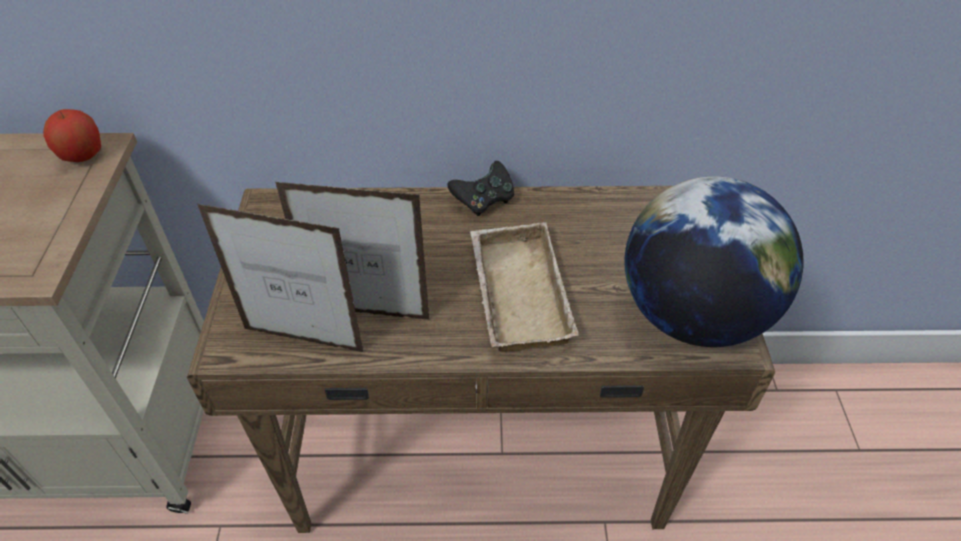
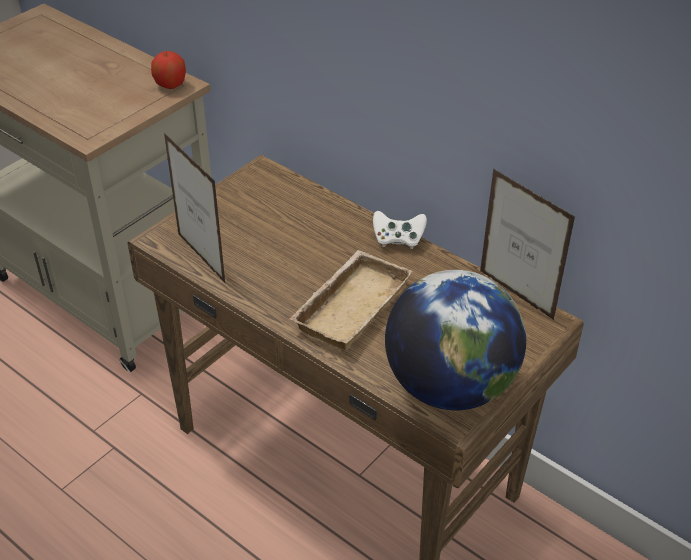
camera: 40 degrees right, 5 degrees down
(369, 313) = (251, 265): picture frame -> picture frame (516, 295)
(483, 201) = (398, 239): black game controller -> white game controller

